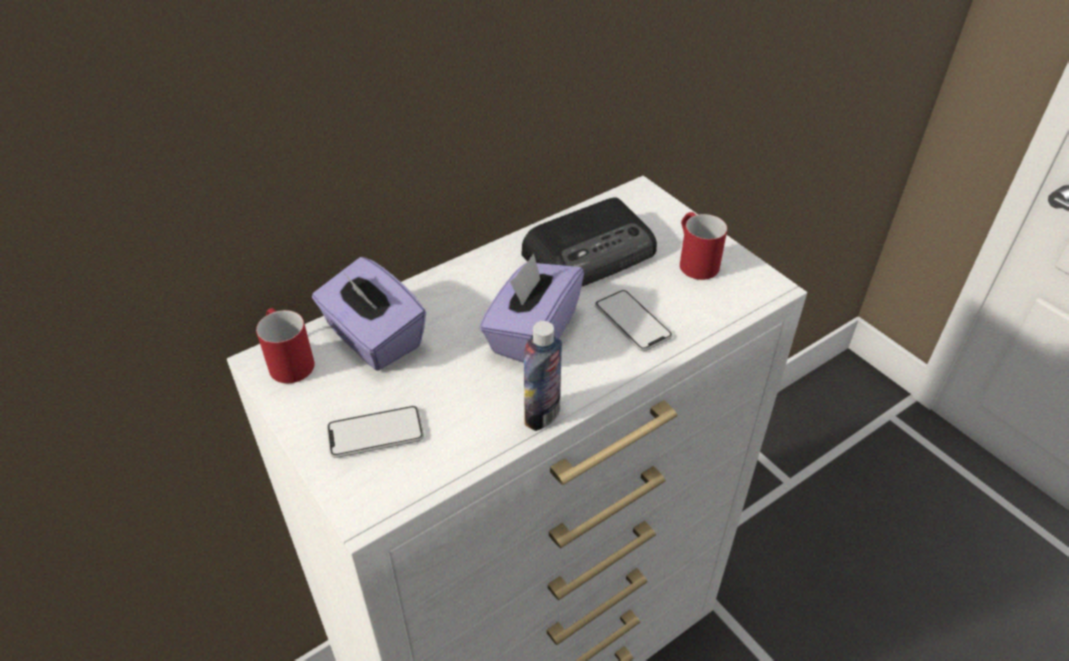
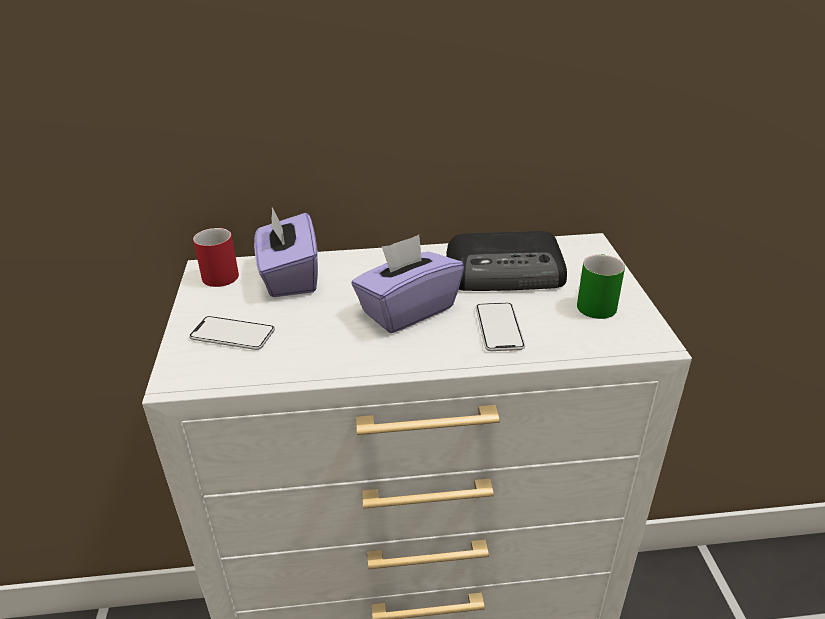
camera: 30 degrees right, 10 degrees down
(542, 414) = (363, 366): bottle -> none
(694, 260) = (596, 302): red mug -> green mug

